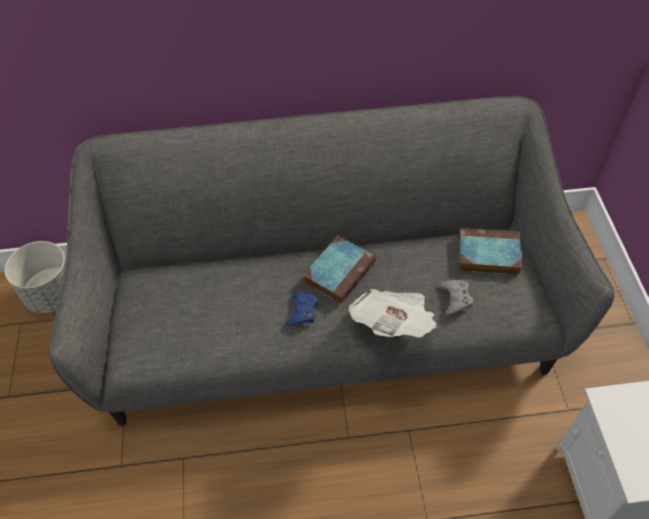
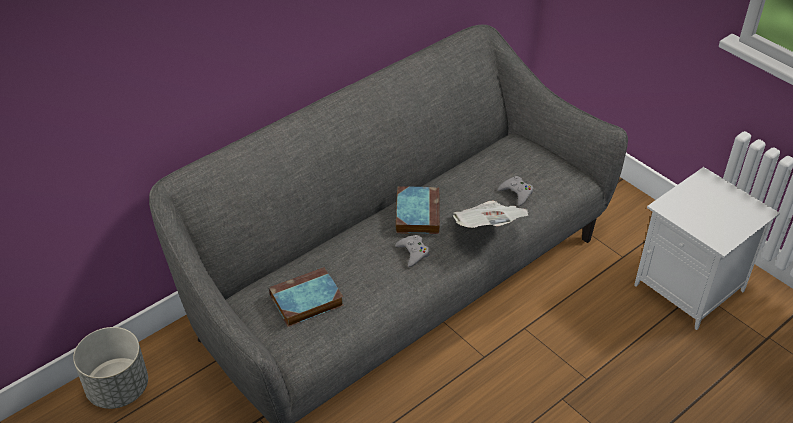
camera: 35 degrees left, 10 degrees down
(302, 311) = (413, 253): blue game controller -> grey game controller
(487, 255) = (514, 155): book -> book (305, 301)

